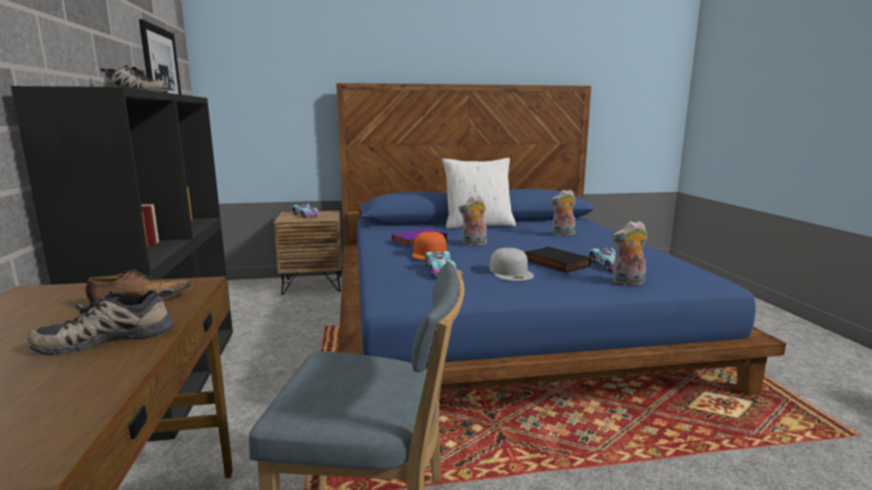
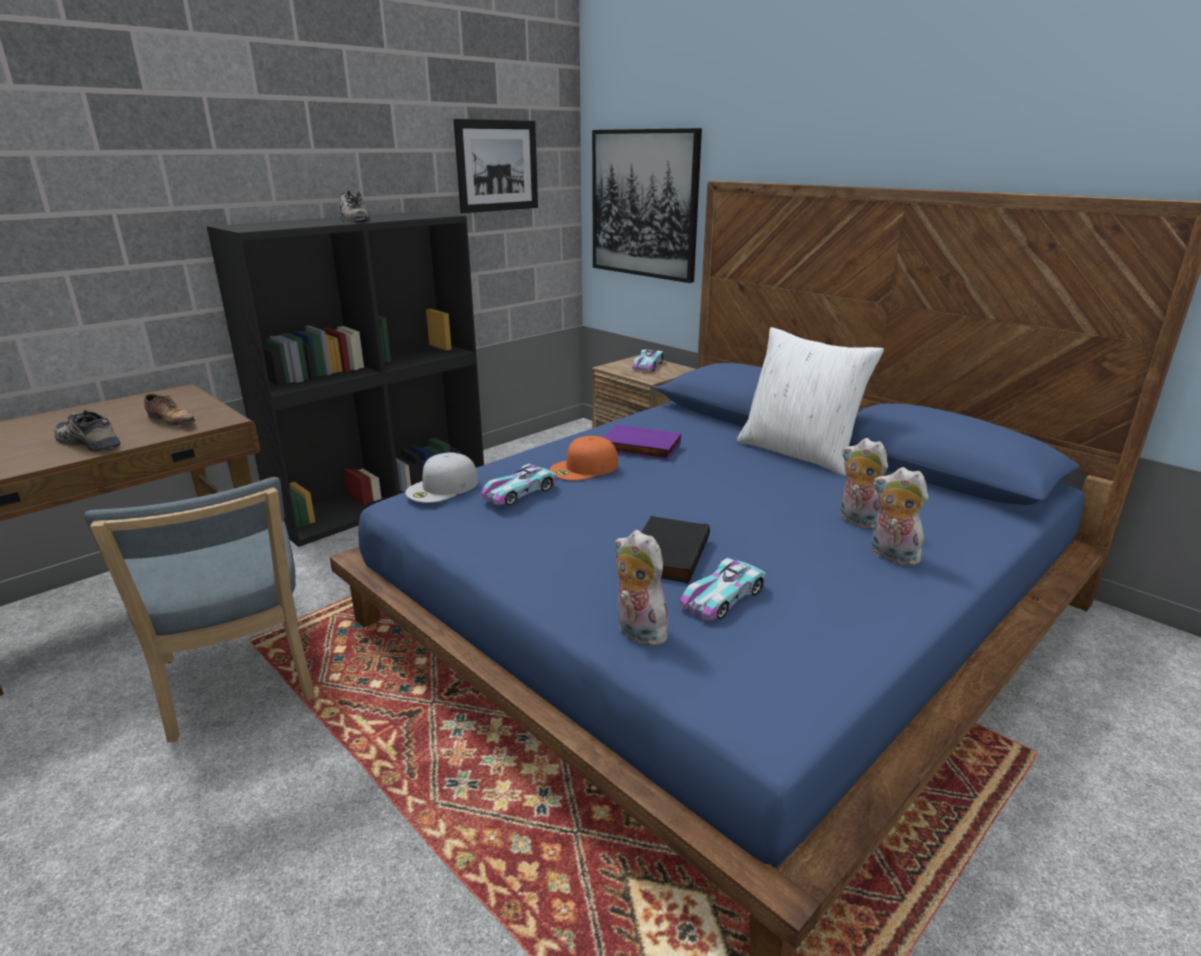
camera: 55 degrees right, 10 degrees up
(267, 102) = (644, 204): none -> picture
(474, 244) = (675, 479): plush toy -> plush toy (891, 556)
(511, 272) = (578, 535): white cap -> white cap (442, 487)

